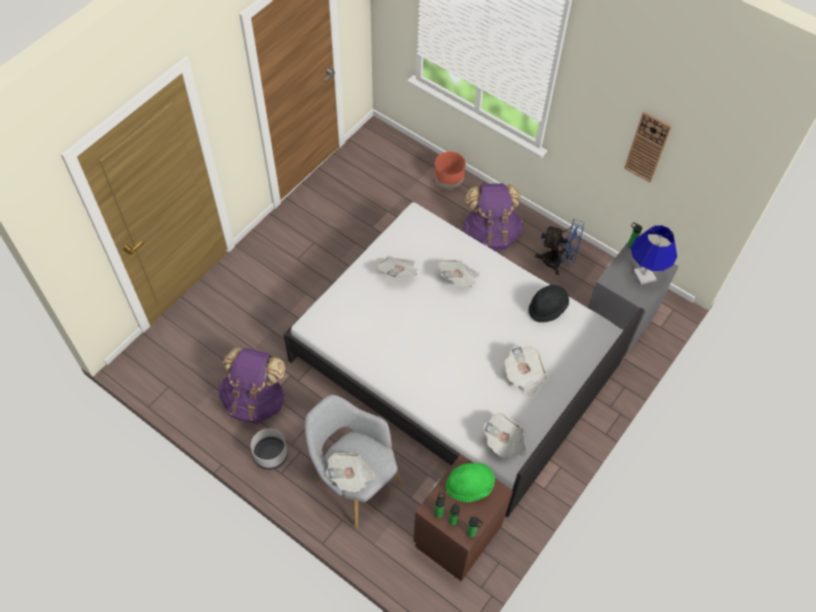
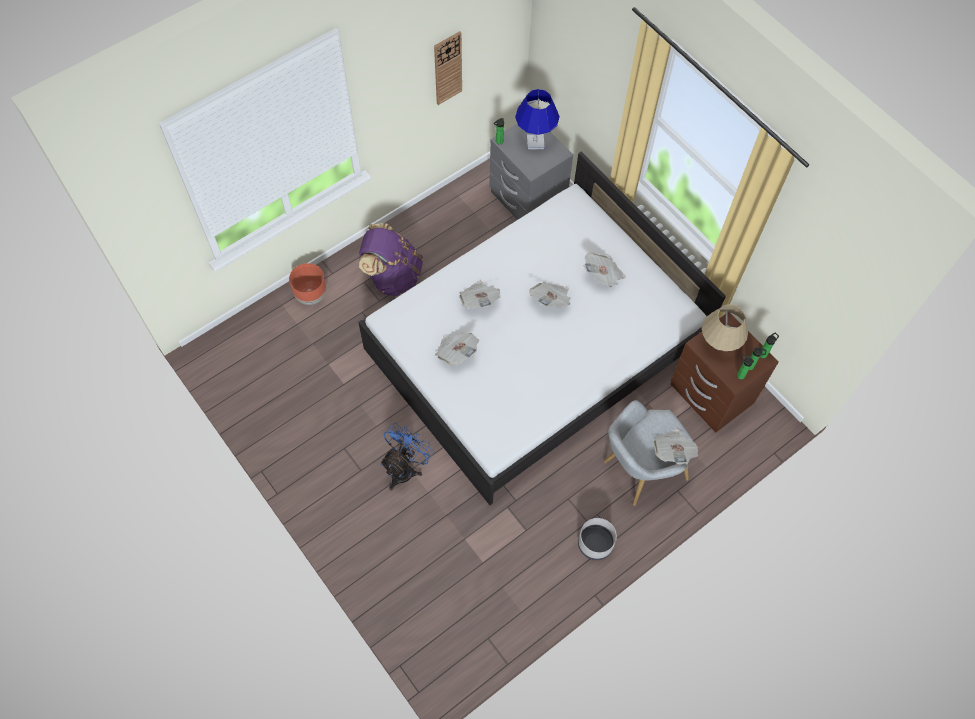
camera: 75 degrees left, 5 degrees up
(255, 400) = (528, 548): purple backpack -> none
(469, 486) = (718, 344): green hat -> beige table lamp
(505, 442) = (667, 311): newspaper -> newspaper (551, 300)
(547, 308) = (536, 235): black hat -> none
(557, 262) = (445, 227): blue fan -> blue fan (405, 468)

